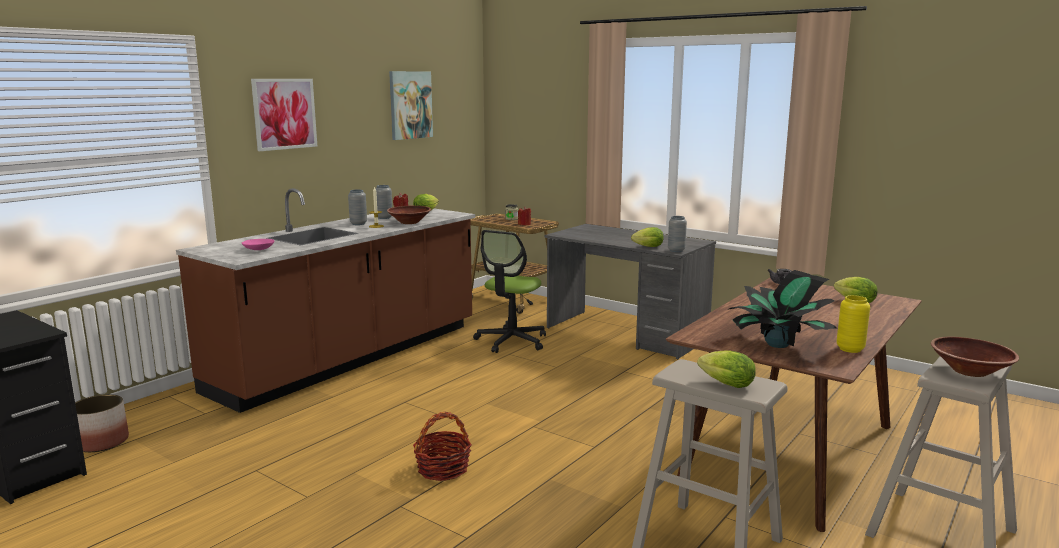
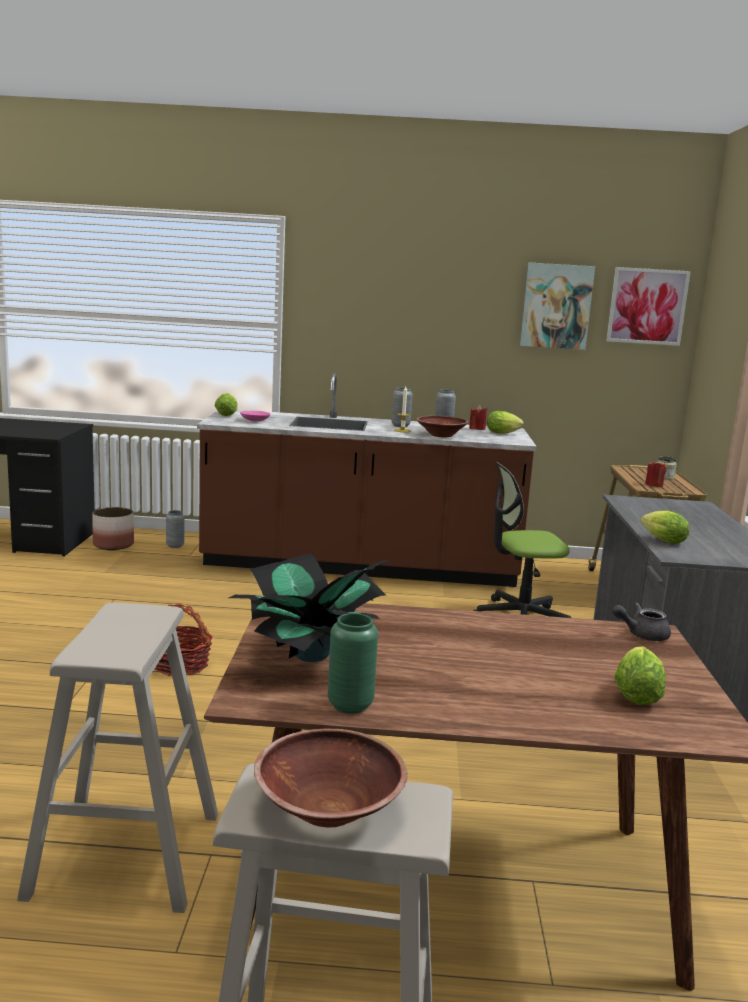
camera: 55 degrees right, 0 degrees up
(284, 114) = (373, 299): picture -> picture (647, 306)
(676, 250) = (680, 556): grey vase -> grey vase (175, 546)
(723, 384) = (106, 635): lettuce -> lettuce (227, 414)
(850, 349) = (350, 705): yellow vase -> green vase

